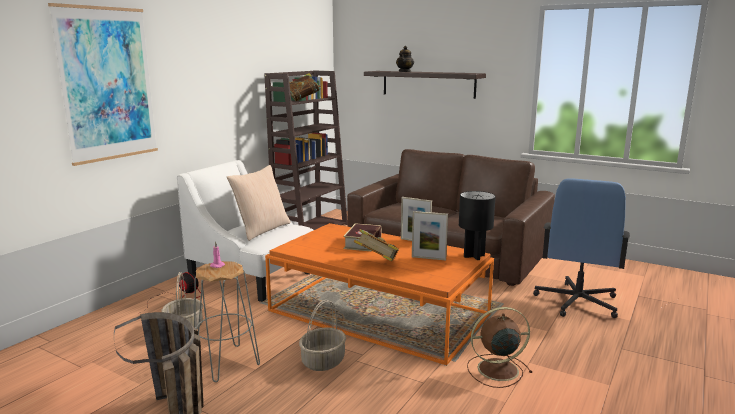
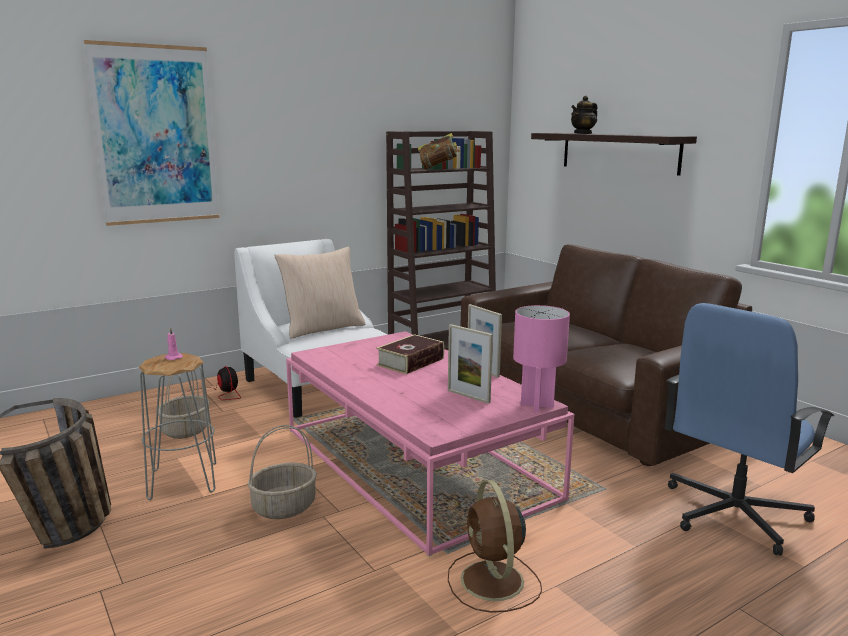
camera: 25 degrees right, 0 degrees up
(376, 262) = (392, 390): book -> none
(379, 313) = (416, 462): orange coffee table -> pink coffee table
(474, 256) = (536, 405): black table lamp -> pink table lamp
(496, 370) = (493, 582): brown fan -> brown fan turned 120 degrees counterclockwise

